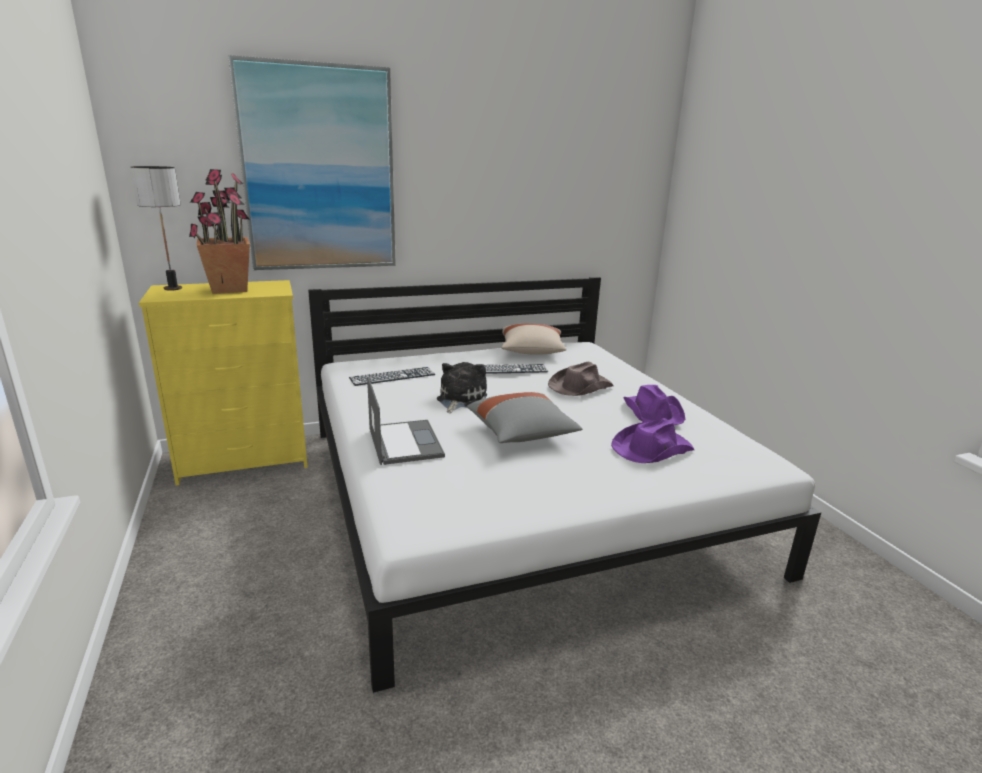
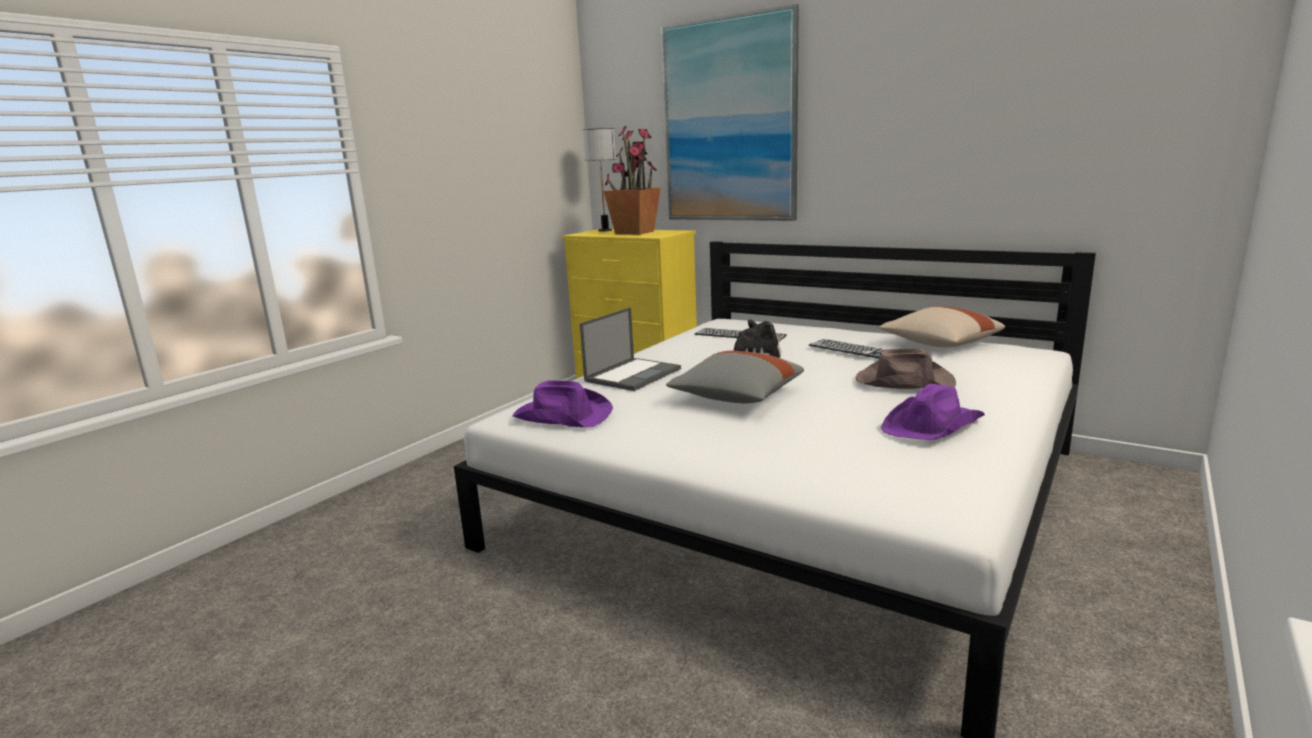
camera: 55 degrees right, 5 degrees down
(651, 449) = (831, 448): purple hat -> purple hat (562, 415)

